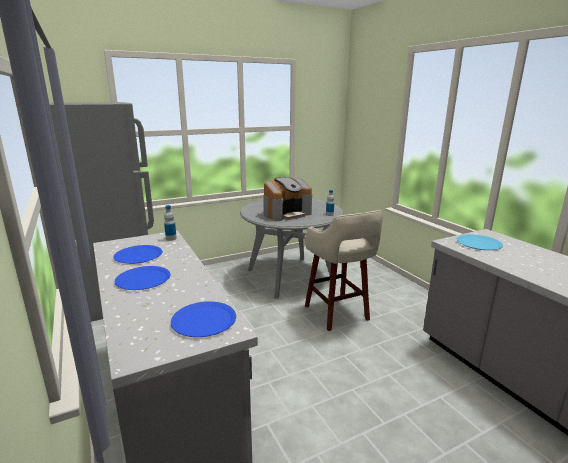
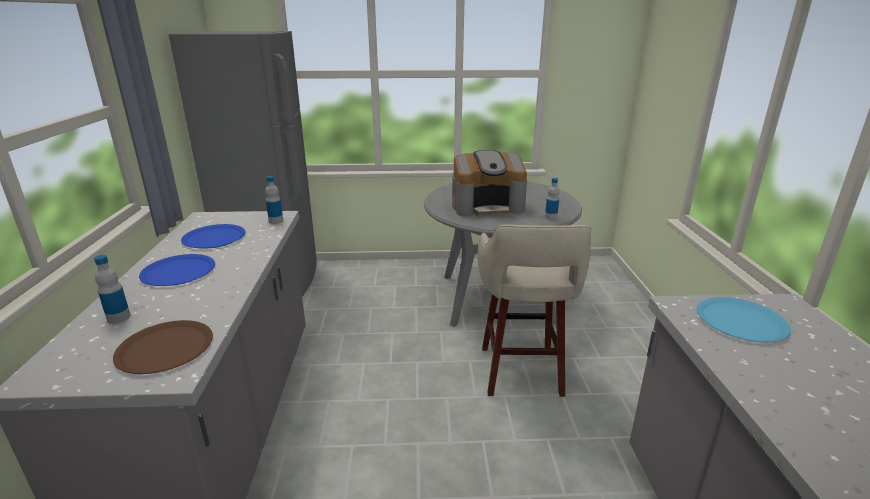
camera: 25 degrees right, 5 degrees up
(141, 313) = (119, 318): none -> bottle
(204, 320) = (165, 348): blue plate -> brown plate

